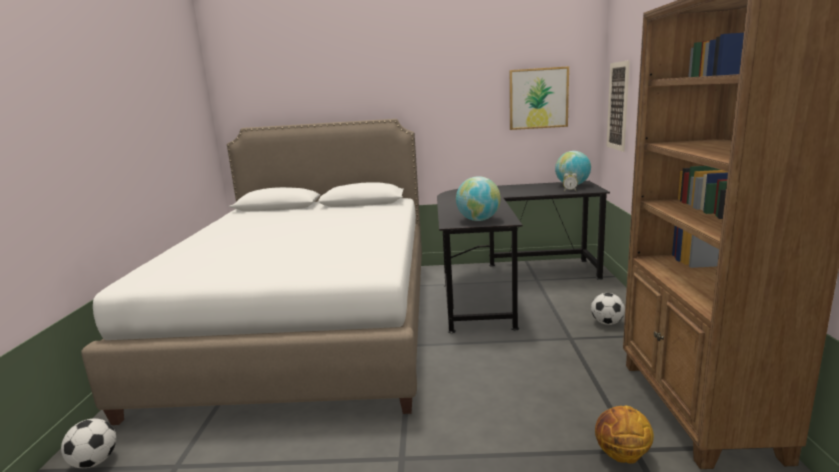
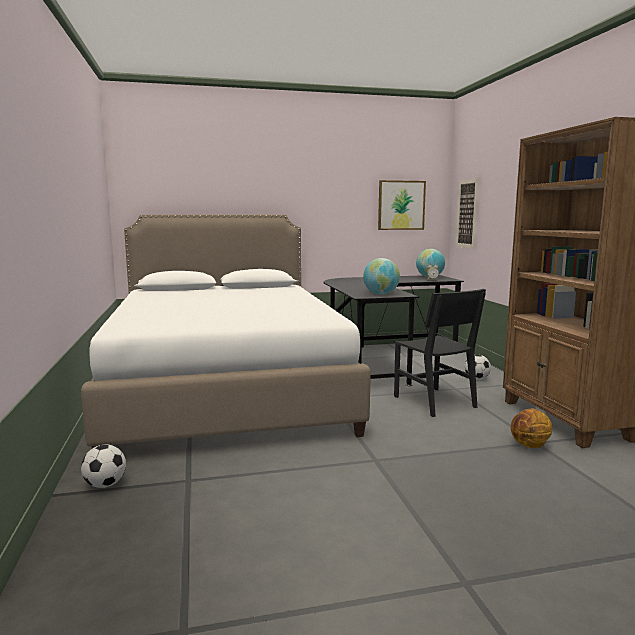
camera: 15 degrees left, 5 degrees down
(531, 359) = (434, 401): none -> black chair

